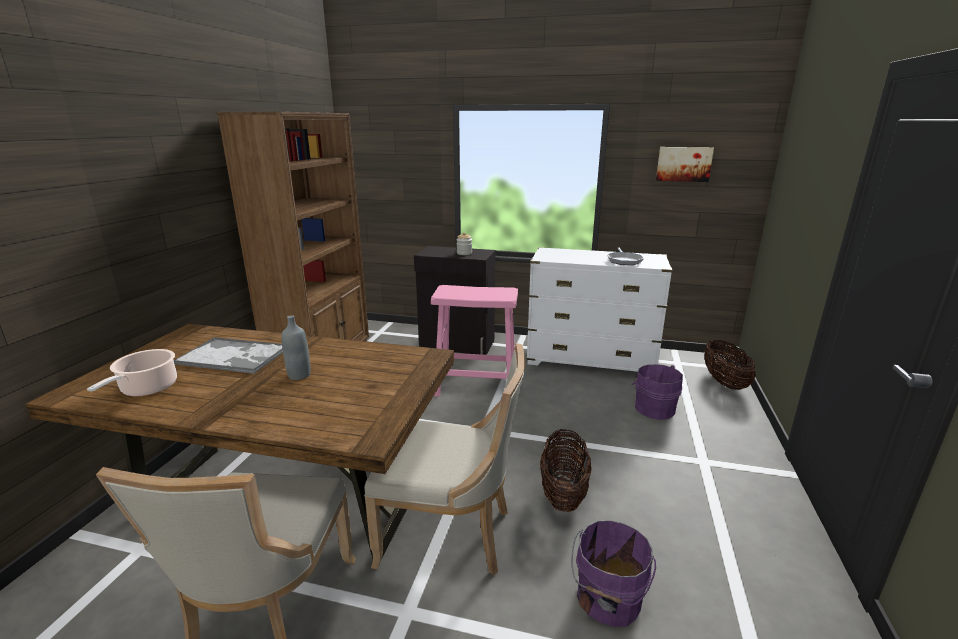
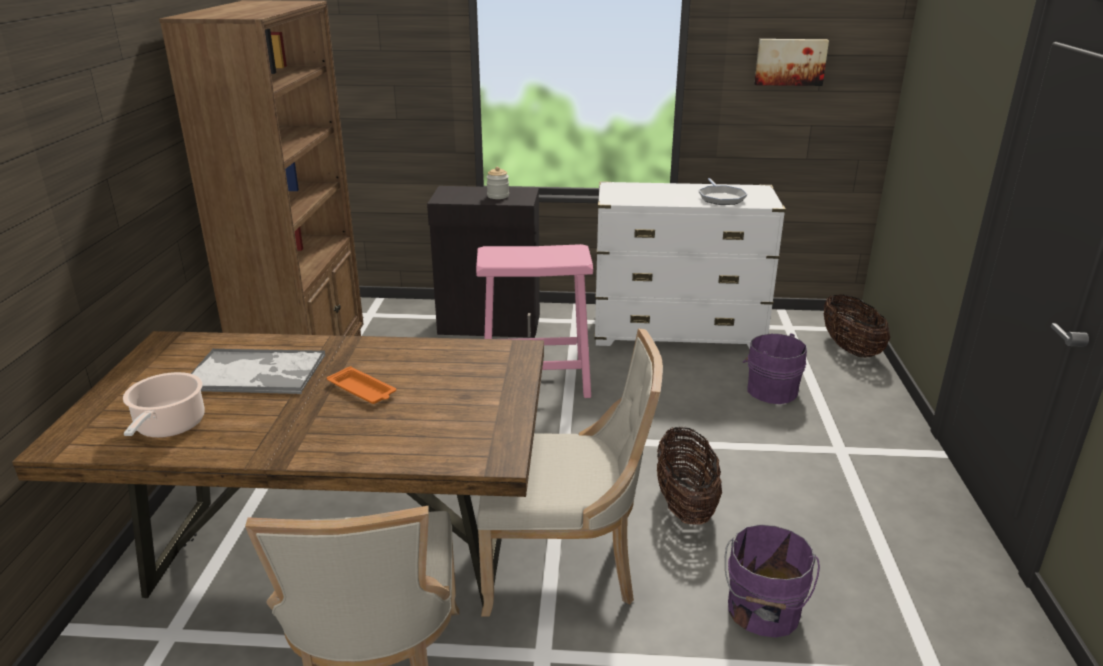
camera: 10 degrees left, 5 degrees up
(299, 375) = (363, 390): grey bottle -> orange tray

